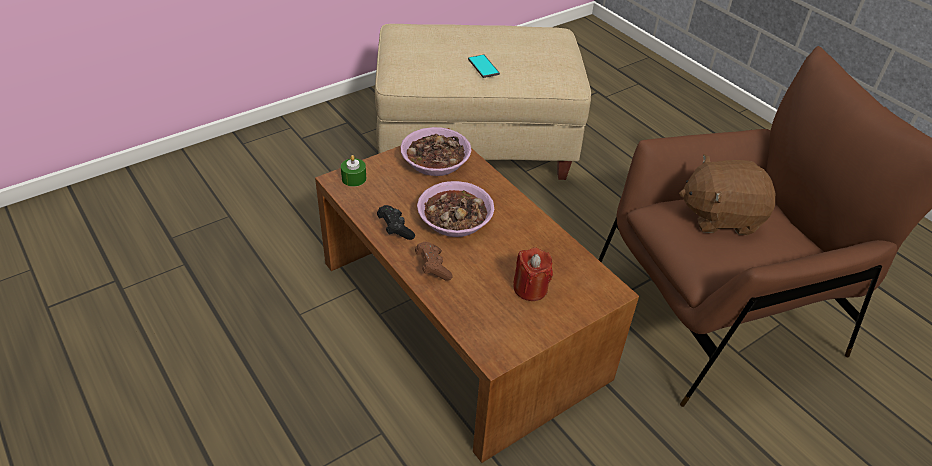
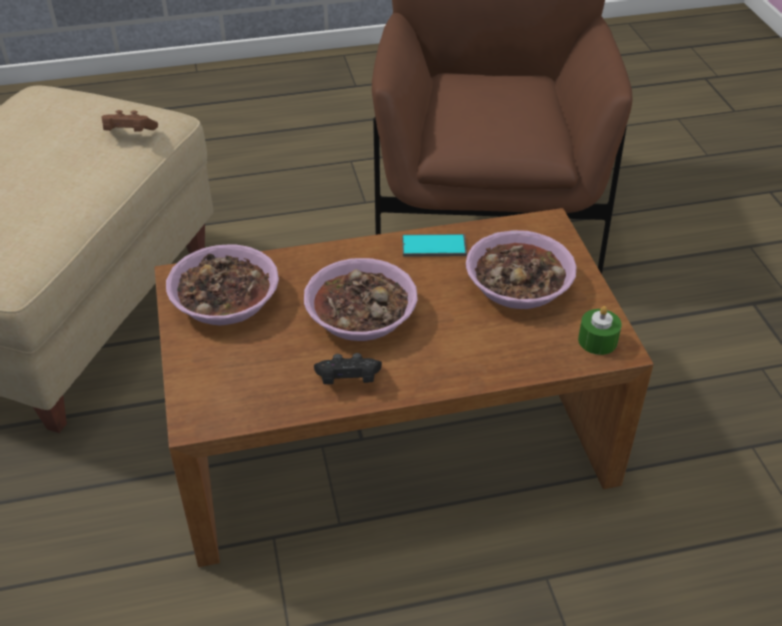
camera: 65 degrees left, 0 degrees up
(354, 178) = (205, 399): green candle -> green candle (597, 340)
(432, 267) = (443, 362): brown game controller -> brown game controller (129, 134)
(483, 66) = (66, 179): phone -> phone (434, 246)
(530, 288) = (519, 285): red candle -> bowl
(720, 216) = (478, 106): brown plush toy -> none

